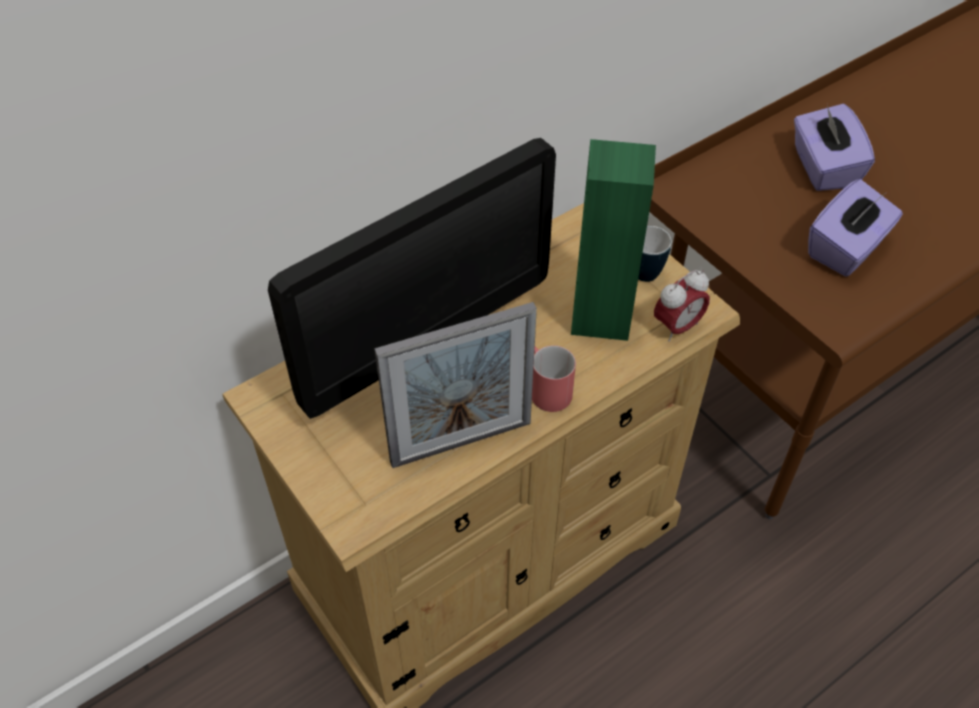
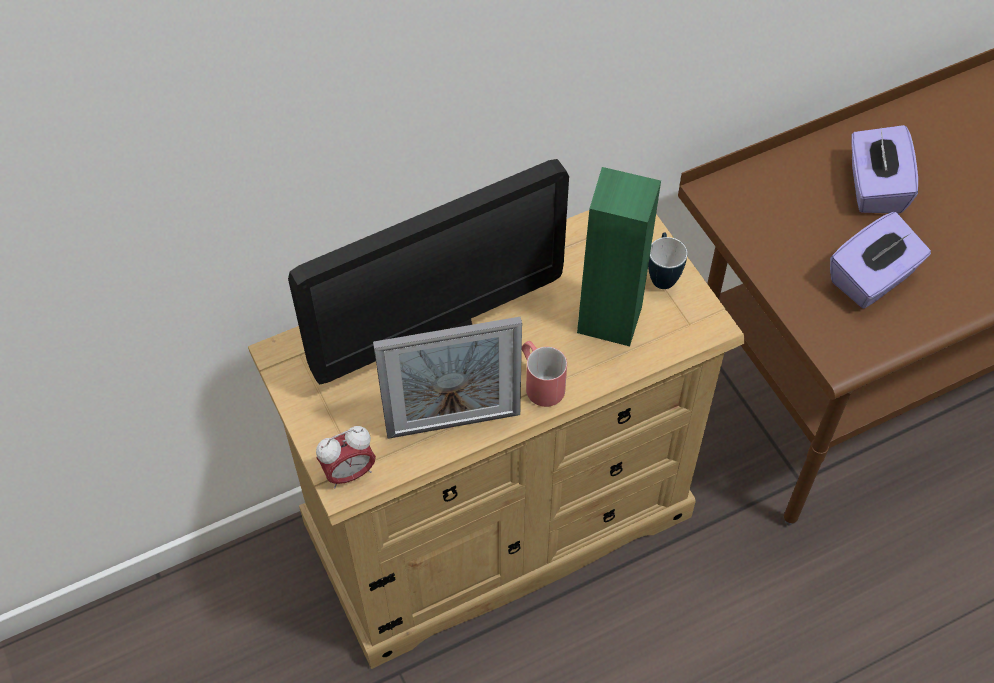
camera: 10 degrees right, 5 degrees up
(677, 327) = (680, 339): alarm clock -> alarm clock (349, 473)

